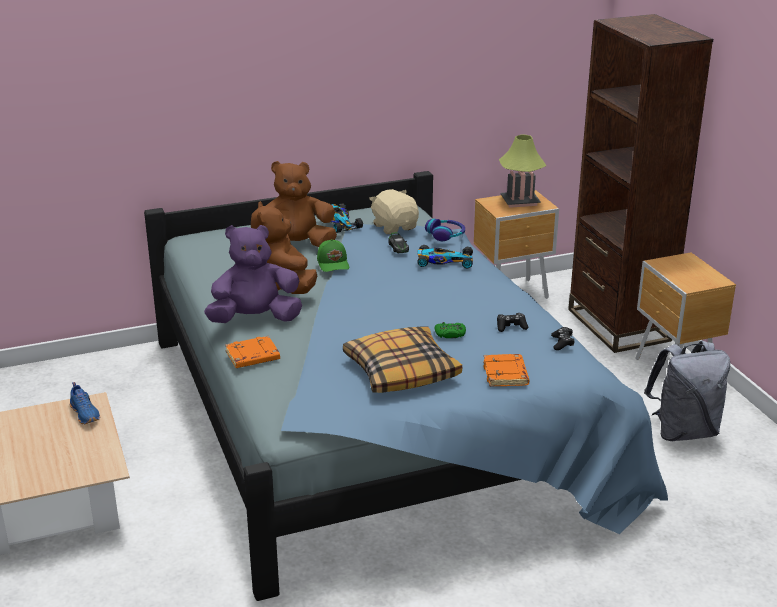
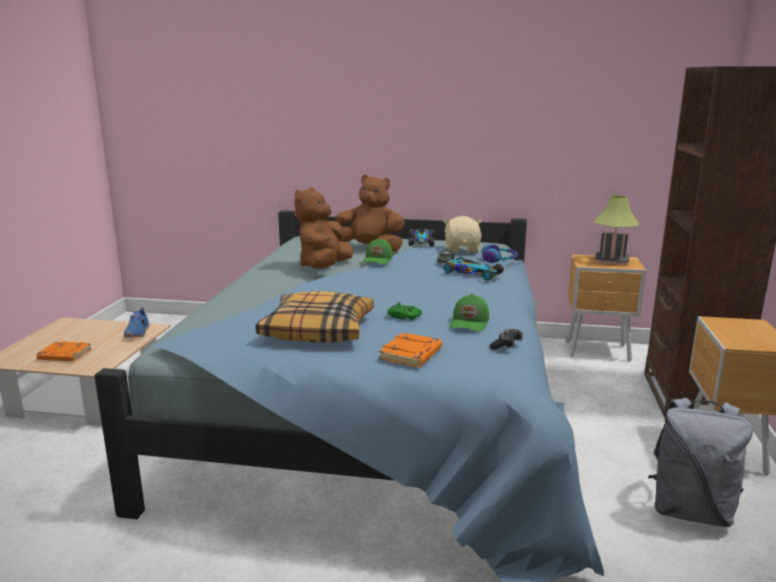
camera: 30 degrees right, 10 degrees down
(252, 357) = (226, 299): orange book -> orange book (64, 355)
(255, 319) = (268, 280): purple plush toy -> none
(511, 326) = (470, 323): black game controller -> green cap

